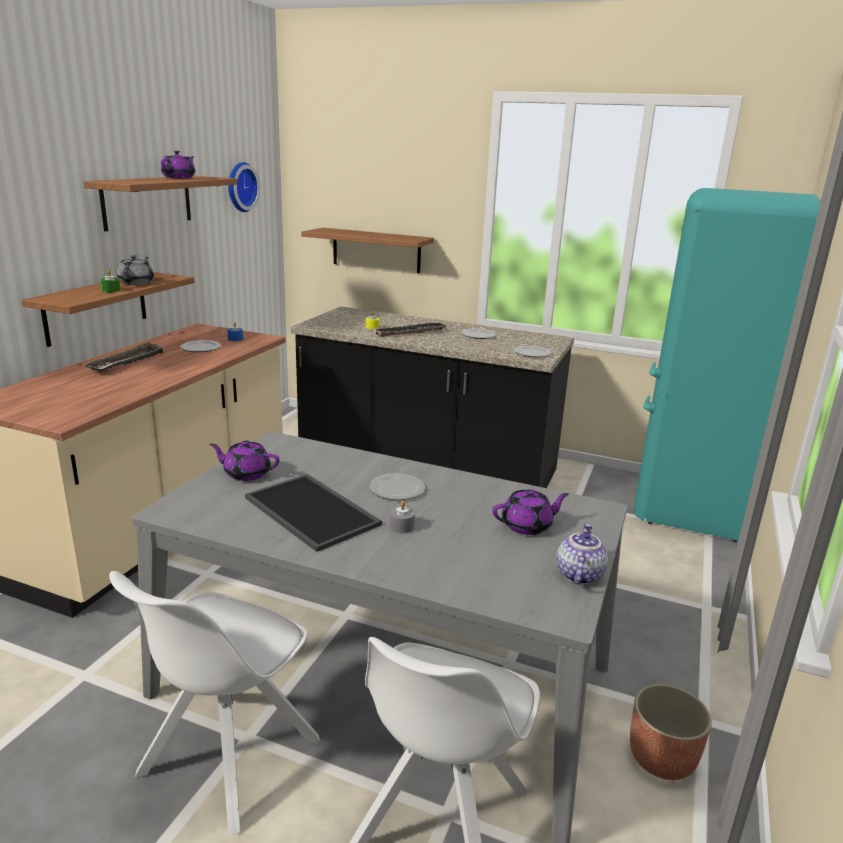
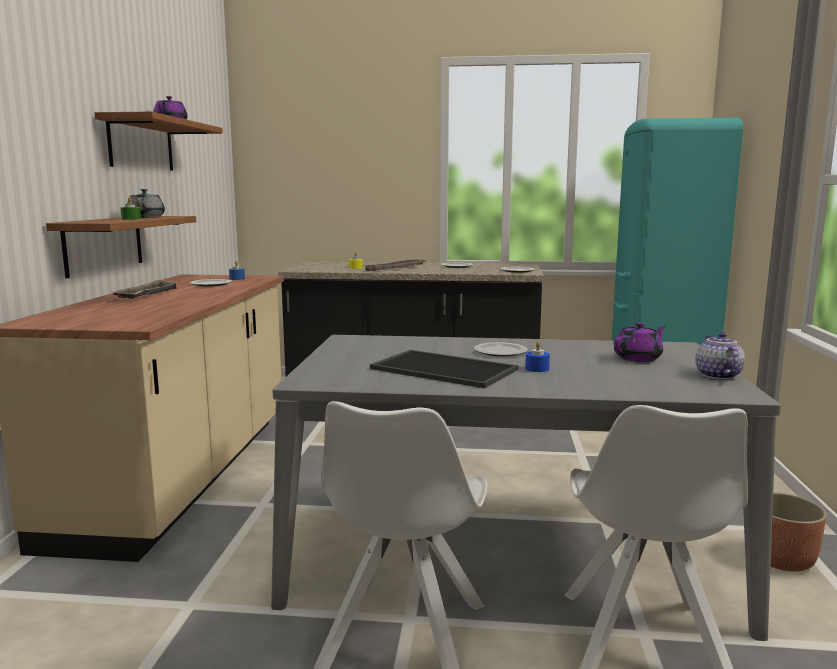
camera: 15 degrees left, 10 degrees down
(240, 187) = (205, 147): wall clock -> none
(246, 473) = (349, 357): purple teapot -> none
(376, 250) = (335, 207): shelf -> none
(402, 526) = (537, 369): grey candle -> blue candle

